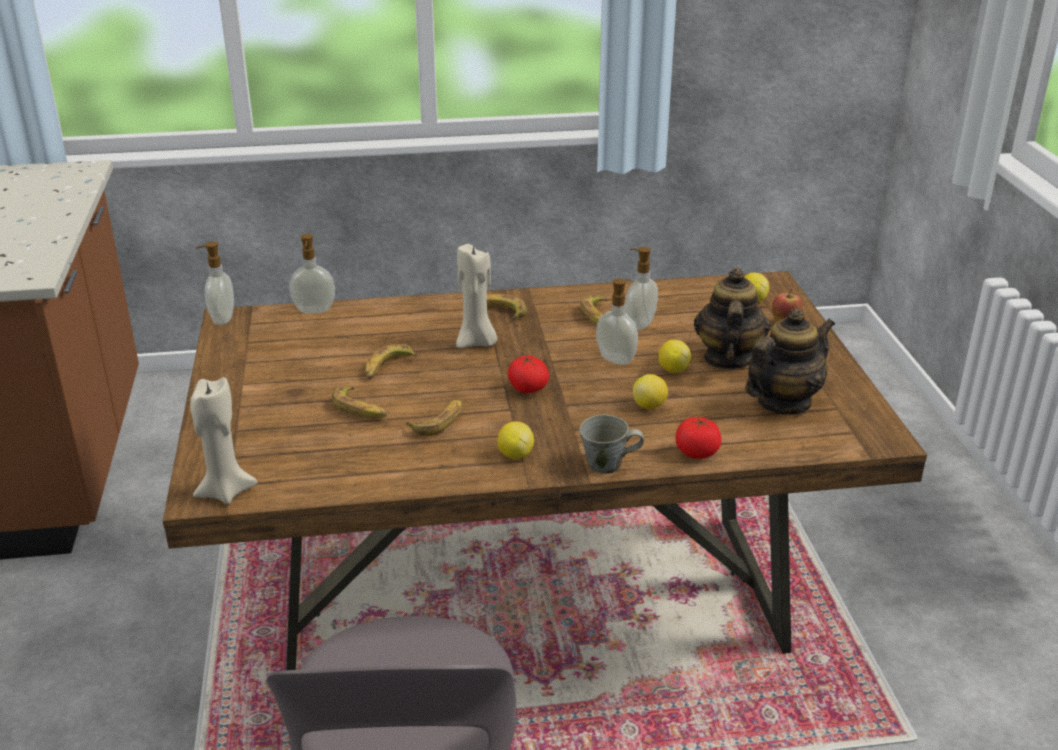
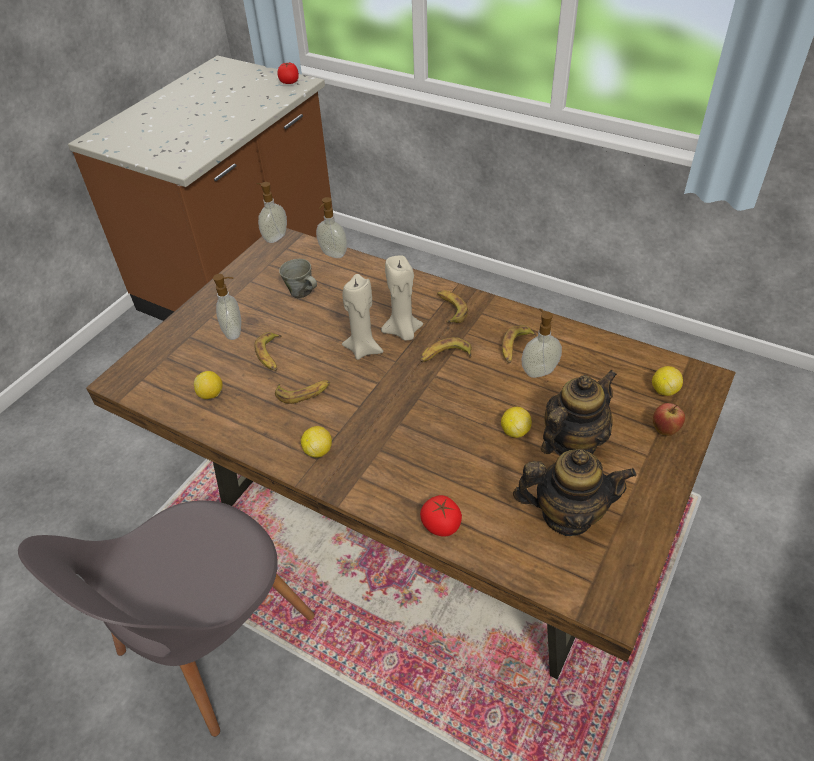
camera: 40 degrees right, 15 degrees up
(225, 491) = (134, 383): beige candle -> beige candle (363, 349)
(388, 367) = (324, 327): banana -> banana (445, 356)
(527, 389) = (390, 394): tomato -> tomato (289, 82)
(607, 464) = (366, 497): grey mug -> grey mug (301, 292)
(616, 359) = (484, 397): soap dispenser -> soap dispenser (234, 332)
(649, 406) = (457, 457): lemon -> lemon (211, 394)

